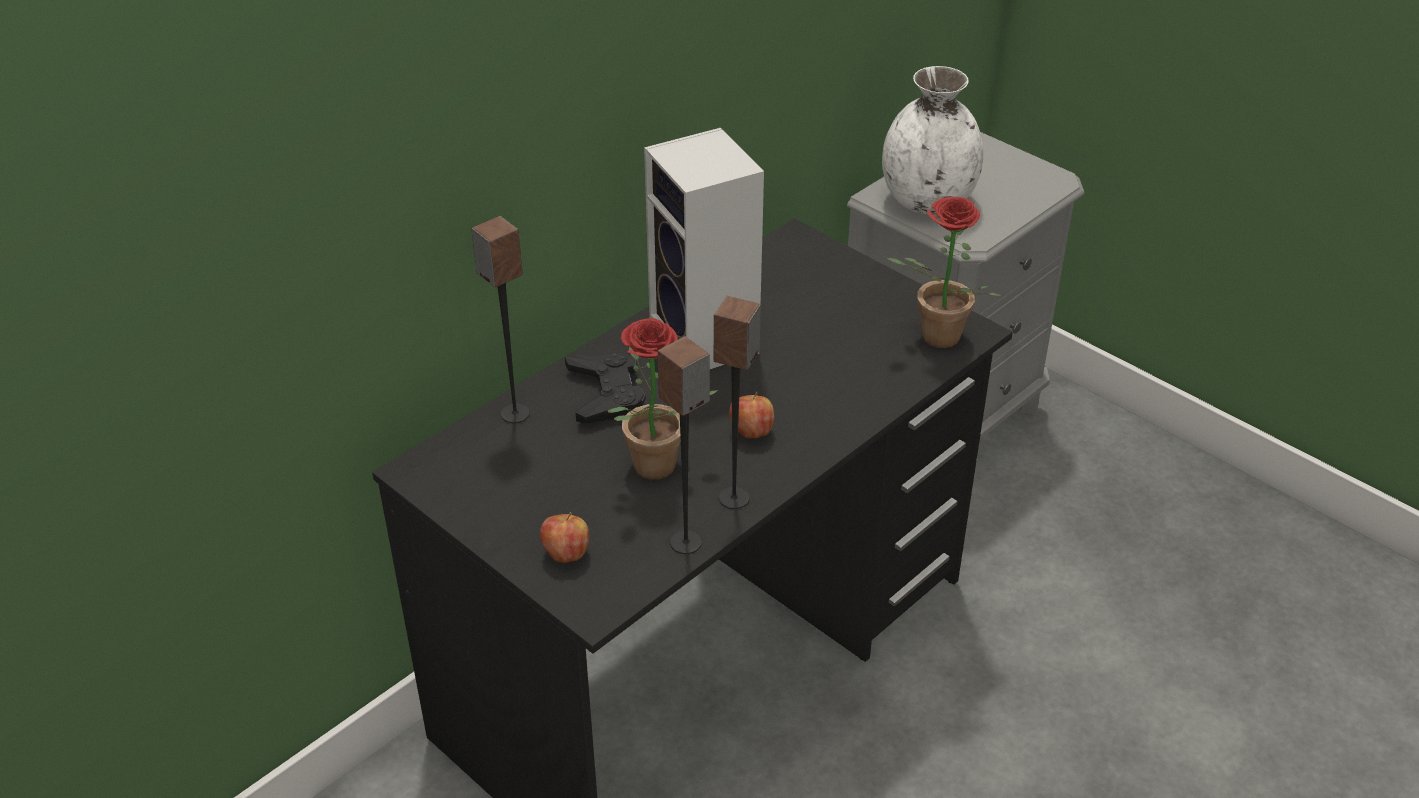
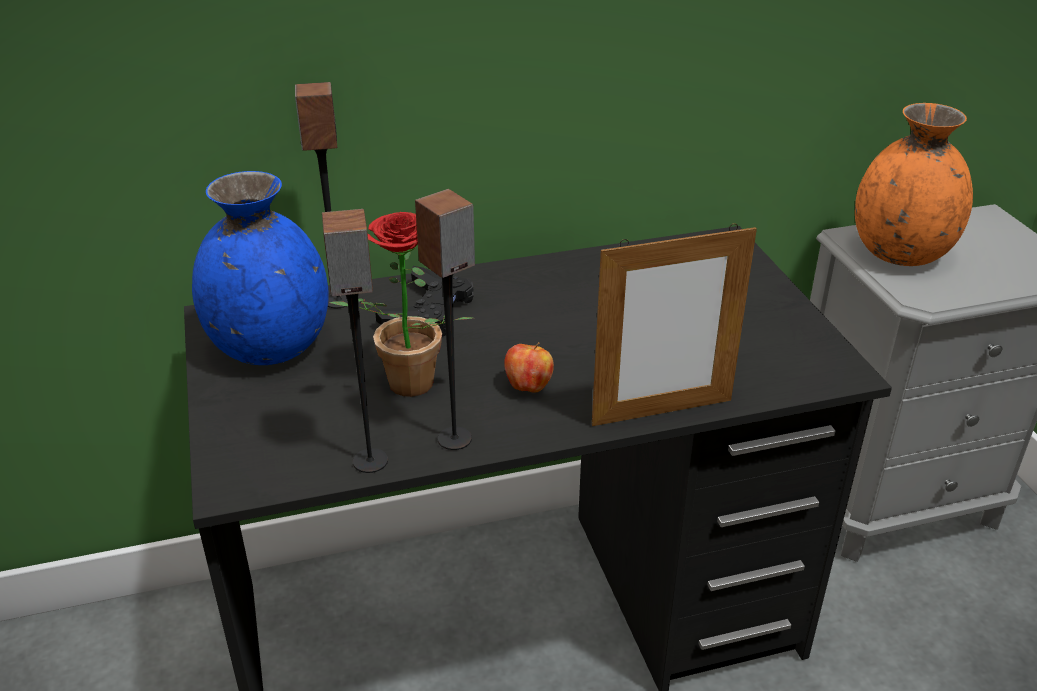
camera: 30 degrees right, 5 degrees down
(498, 479) = (270, 346): none -> blue vase
(566, 554) = (257, 428): apple -> none
(708, 342) = (561, 298): speaker -> none
(869, 414) = (662, 412): none -> picture frame
(927, 202) = (899, 253): white vase -> orange vase
(934, 339) = (793, 366): potted plant -> none

